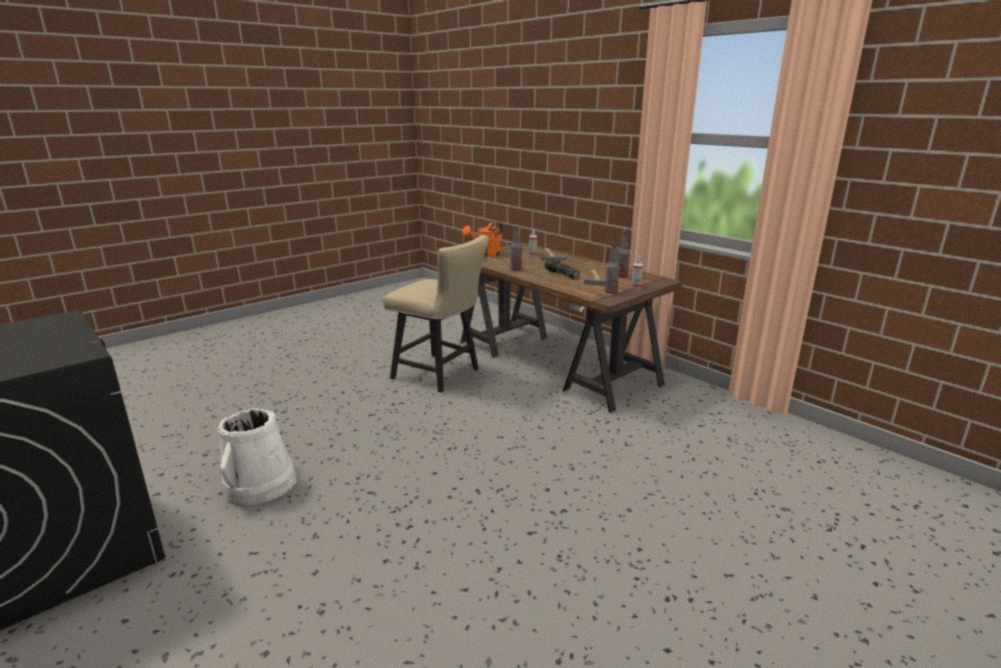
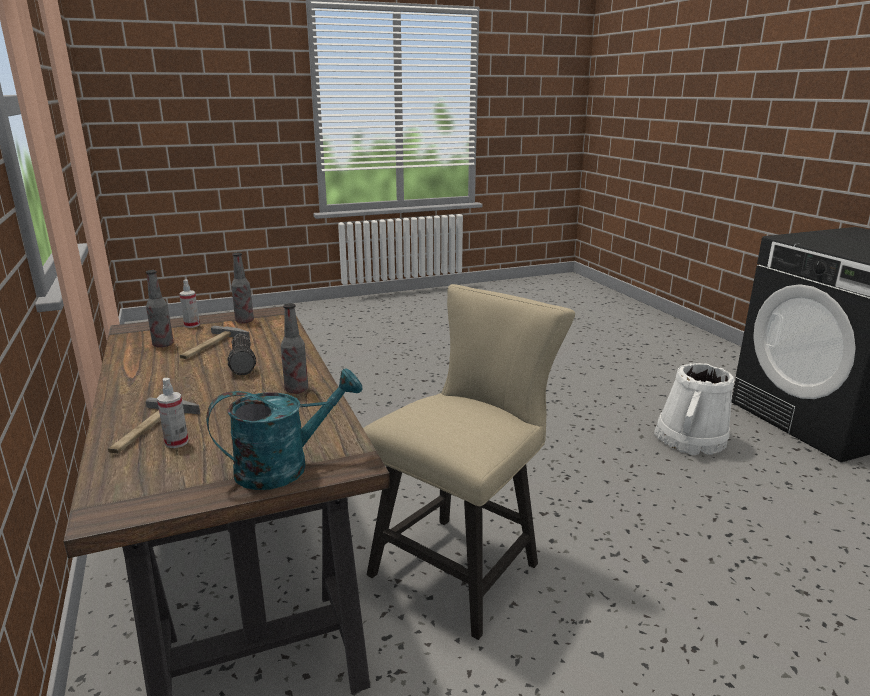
camera: 160 degrees left, 0 degrees up
(441, 375) = (463, 564): beige chair -> beige chair turned 75 degrees clockwise
(486, 254) = (285, 466): orange watering can -> turquoise watering can

